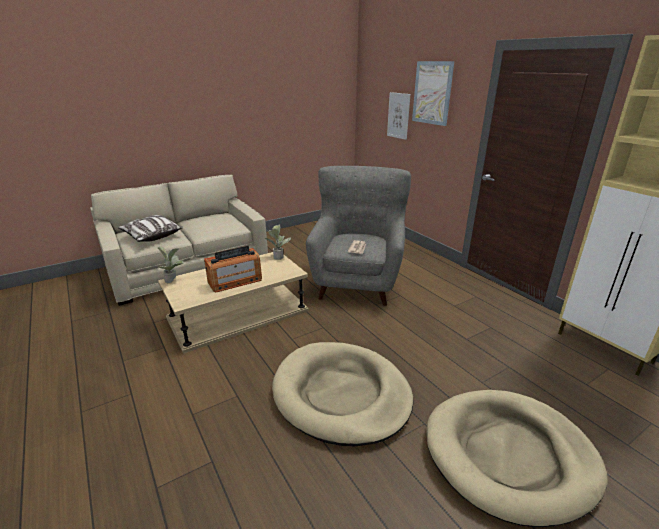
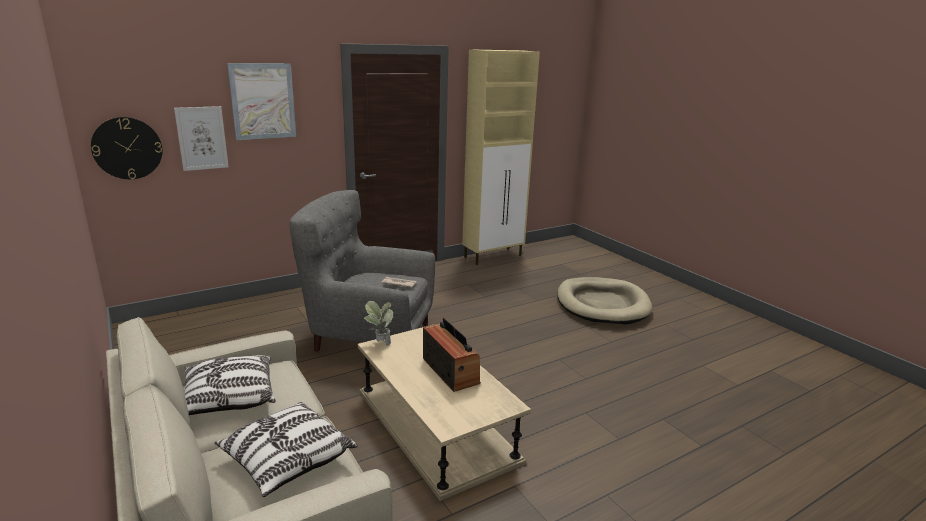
camera: 90 degrees left, 5 degrees down
(173, 280) = (444, 425): potted plant -> none
(209, 220) = (229, 398): none -> pillow
(341, 395) = (567, 356): beige dog bed -> none
(370, 115) = (127, 148): none -> wall clock

